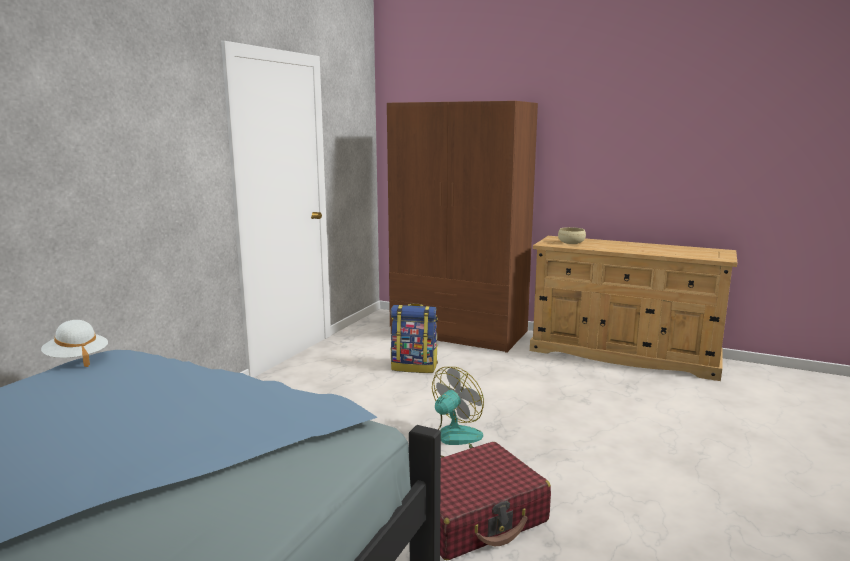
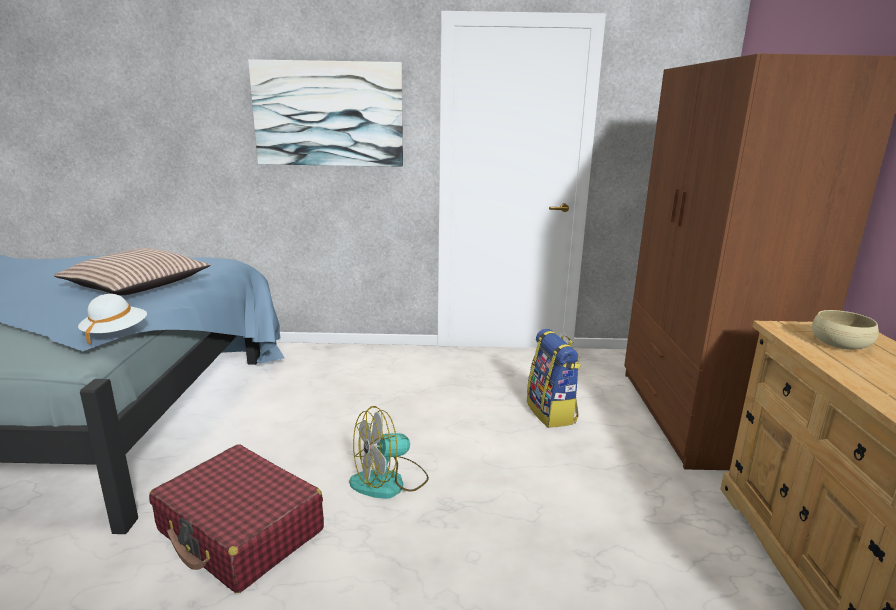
camera: 65 degrees right, 5 degrees up
(77, 359) = (207, 257): white hat -> white hat (116, 333)
(135, 147) = (328, 114): none -> picture
(157, 396) = (137, 285): none -> pillow
(452, 441) = (389, 481): fan -> fan turned 135 degrees clockwise

